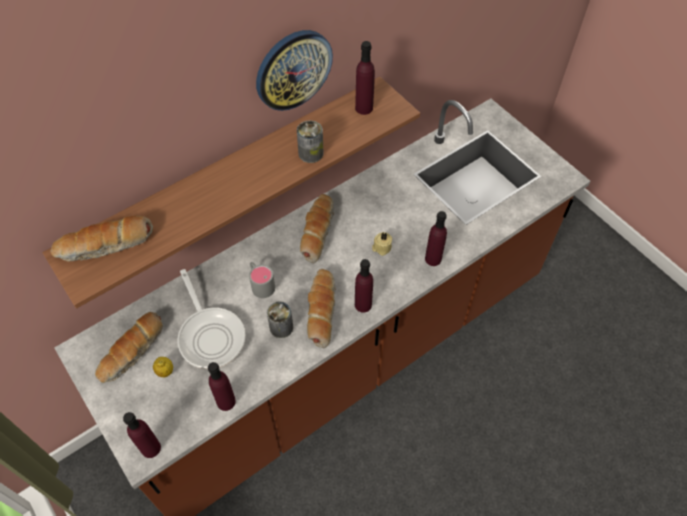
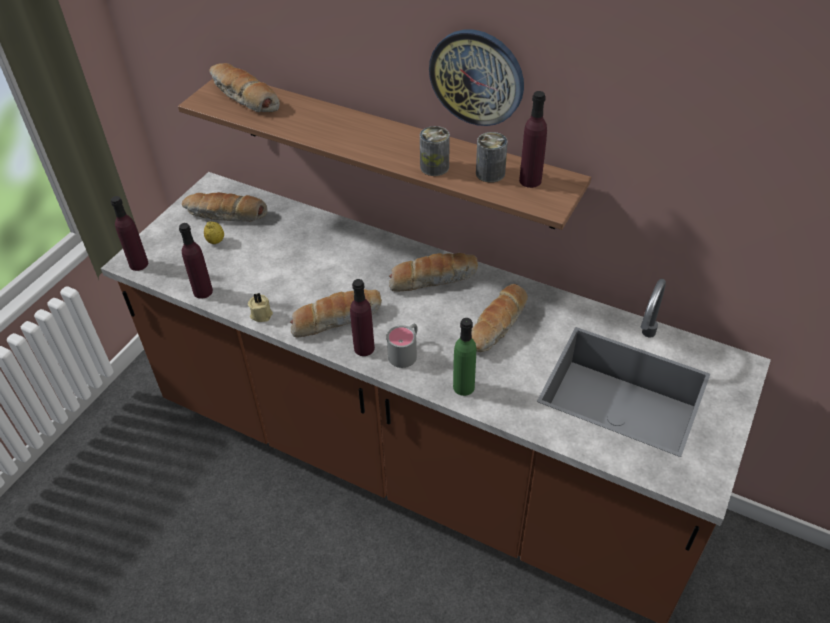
camera: 65 degrees right, 10 degrees down
(210, 335) = (267, 253): frying pan -> none
(260, 283) = (343, 263): grey mug -> grey mug (406, 352)
(281, 327) = (301, 297): can -> can (490, 173)
(381, 248) = (448, 336): beige candle -> beige candle (261, 314)
(388, 215) = (498, 326): none -> bread
(433, 259) = (463, 387): purple bottle -> green bottle

